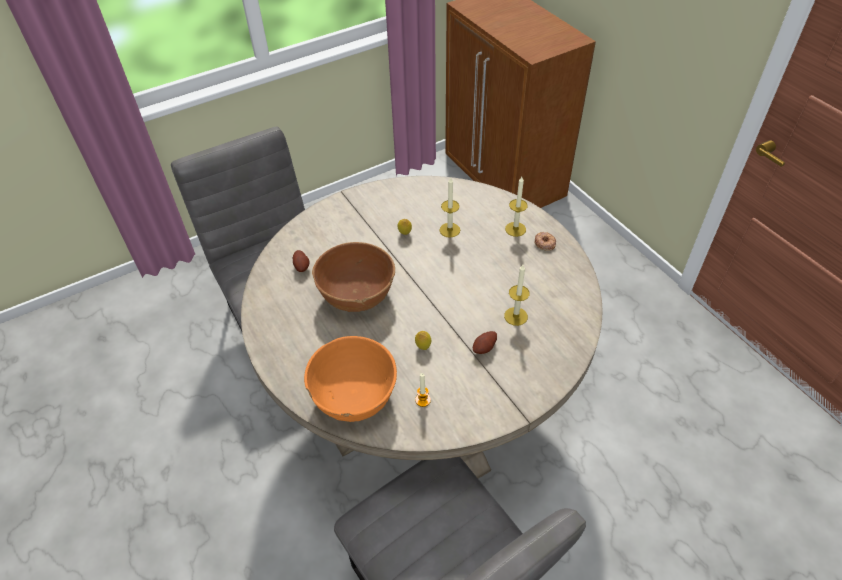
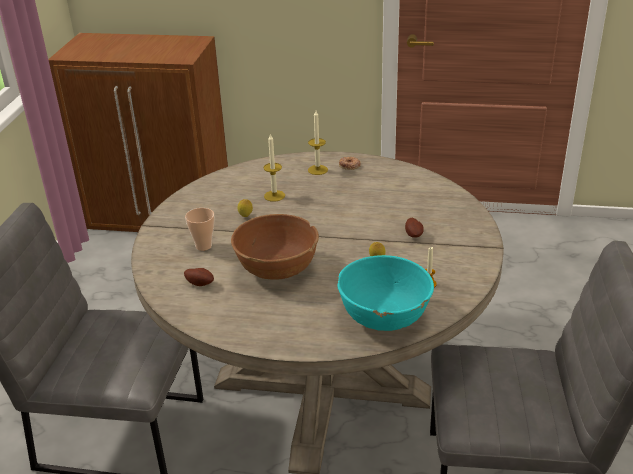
camera: 50 degrees left, 15 degrees down
(346, 238) = (203, 246): none -> cup
(354, 396) = (384, 316): orange bowl -> turquoise bowl
(515, 316) = (401, 208): candle -> none

